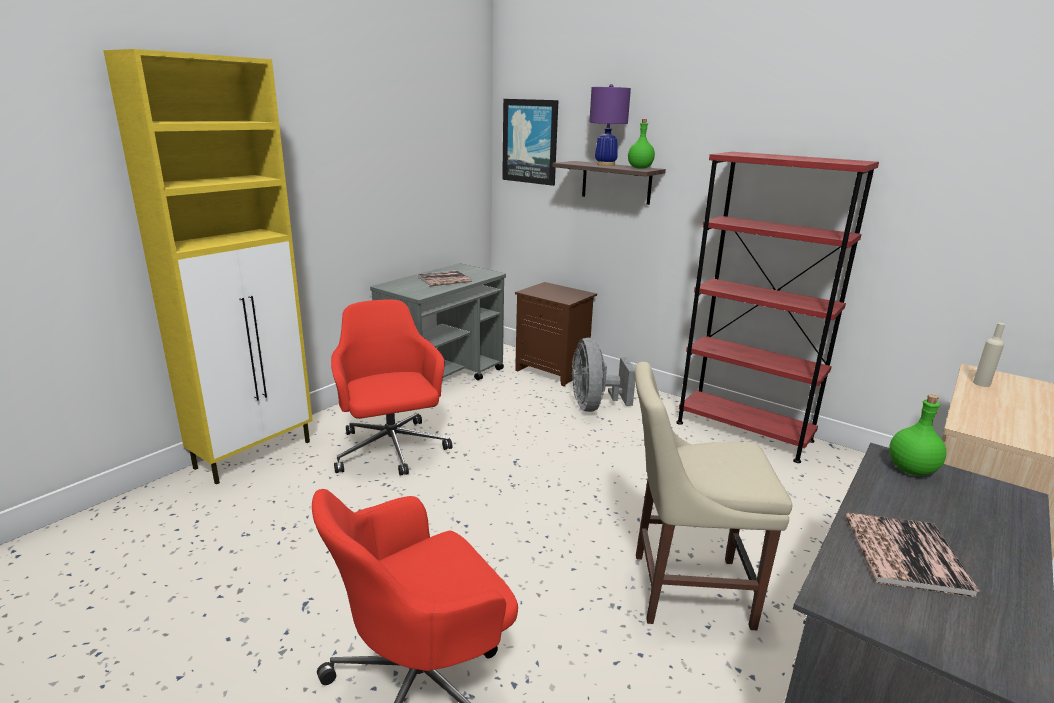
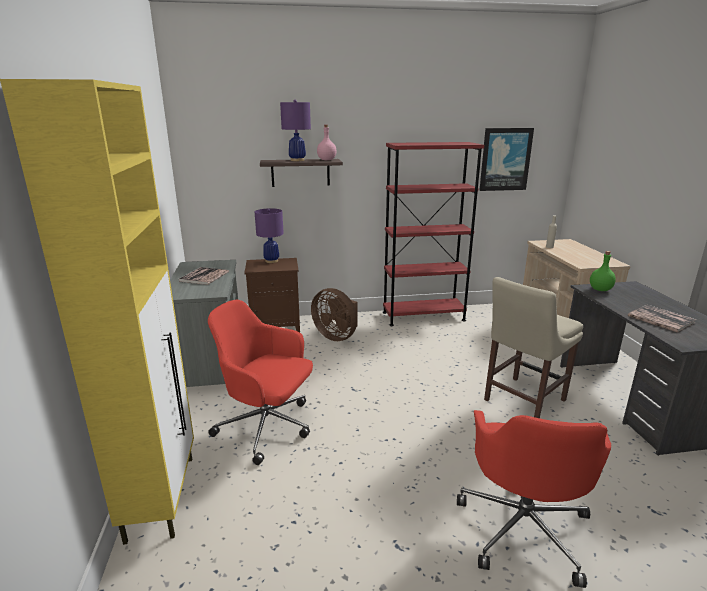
camera: 45 degrees left, 0 degrees up
(530, 141) = (214, 148): picture -> picture (505, 159)
(564, 289) = (271, 261): none -> purple table lamp
(594, 406) = (337, 336): grey fan -> brown fan
(640, 168) = (326, 160): green bottle -> pink bottle

